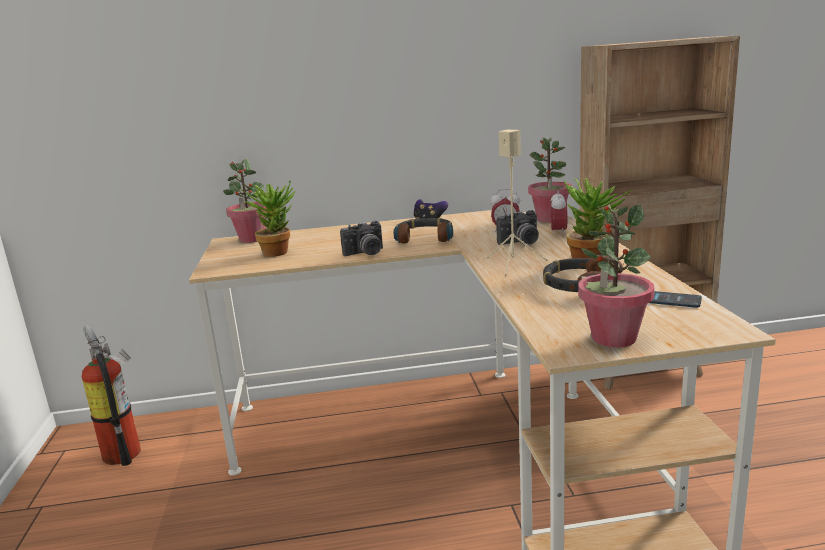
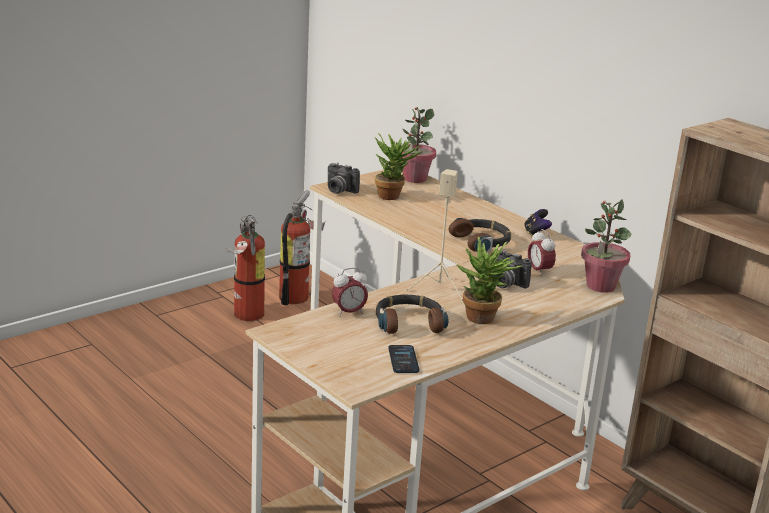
camera: 55 degrees right, 5 degrees up
(110, 500) = (246, 316): none -> fire extinguisher
(366, 253) = (417, 228): camera -> camera (339, 191)
(558, 233) = (554, 296): alarm clock -> alarm clock (349, 313)
(613, 338) = (308, 345): potted plant -> none

